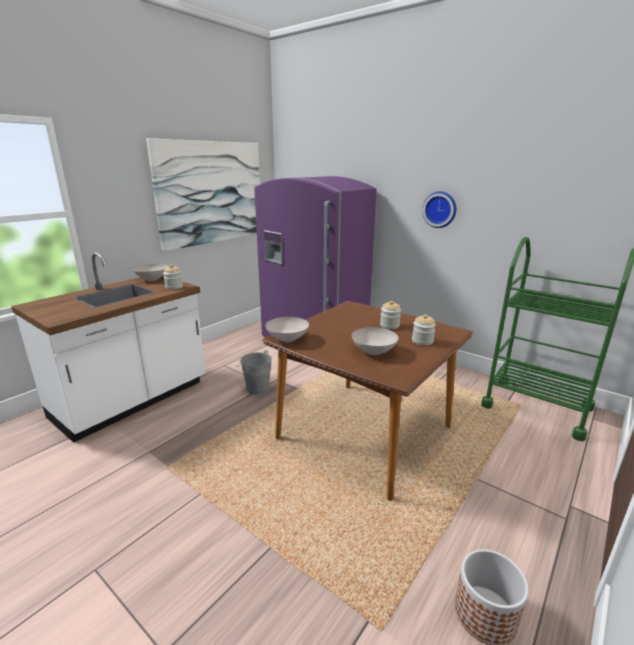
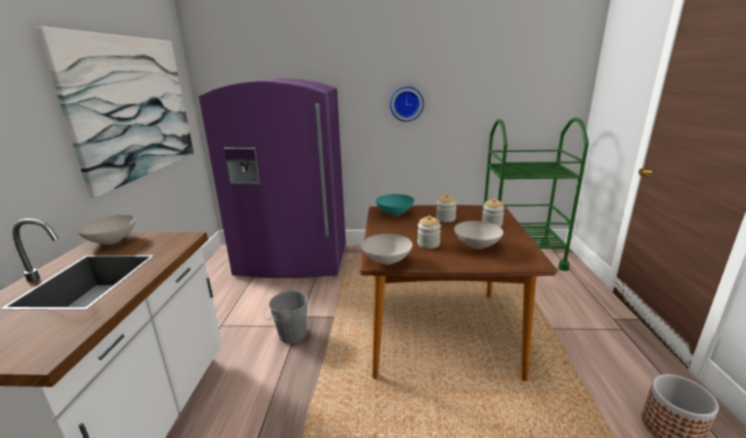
camera: 35 degrees left, 0 degrees up
(174, 287) = (170, 242): jar -> jar (428, 244)
(356, 310) = (395, 213): none -> turquoise bowl

